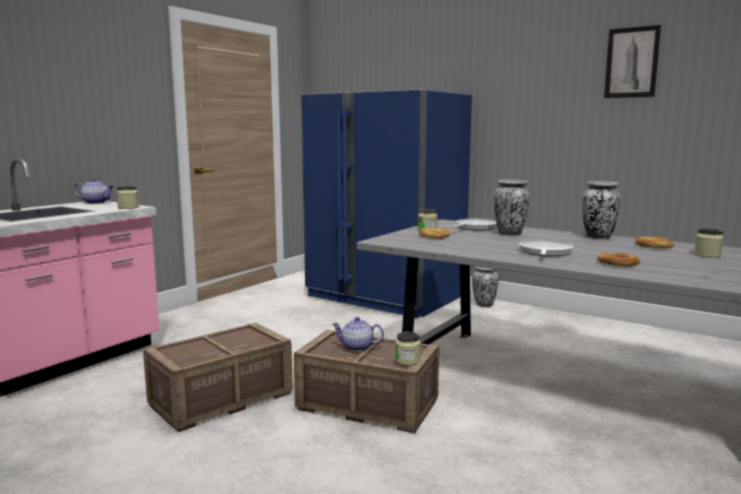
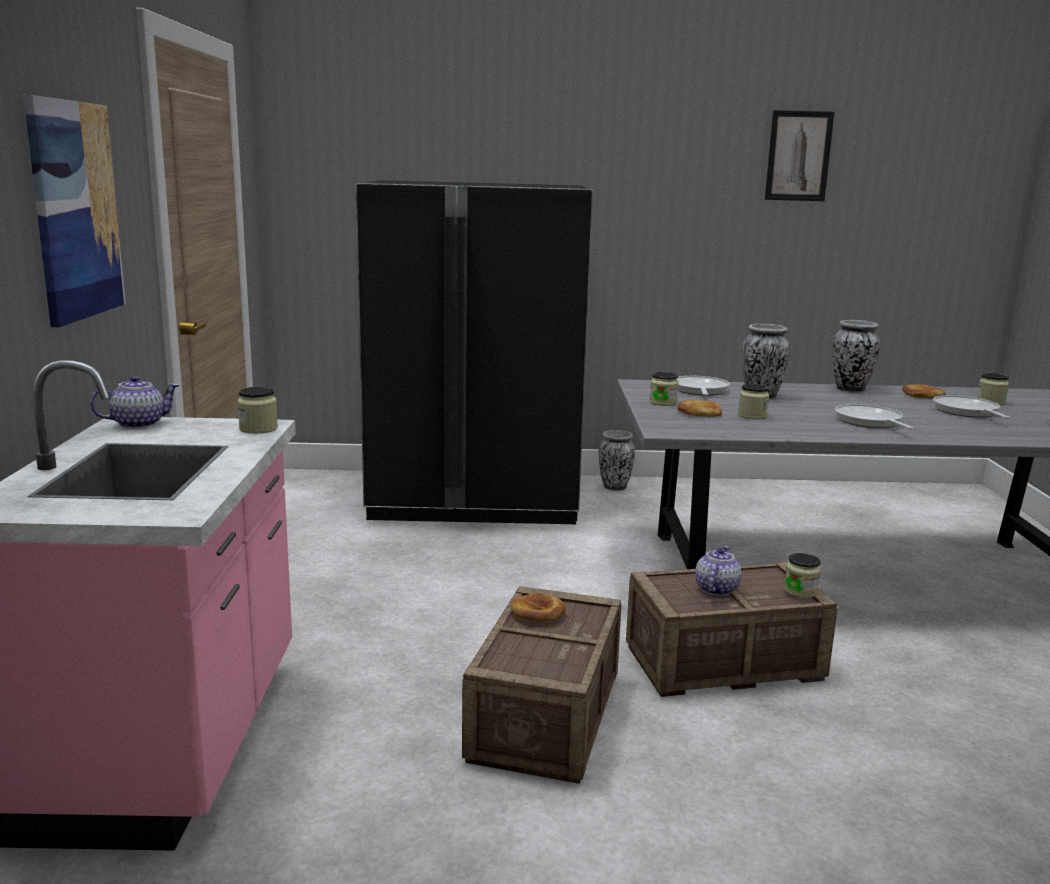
camera: 35 degrees left, 5 degrees up
(87, 99) = (75, 210): none -> picture
(357, 347) = (716, 589): teapot -> teapot turned 135 degrees clockwise
(385, 296) = (475, 499): blue fridge -> black fridge
(464, 241) = (752, 416): none -> jar
(618, 263) = (962, 427): bread -> bread (538, 612)
(659, 257) = (967, 412): none -> frying pan

